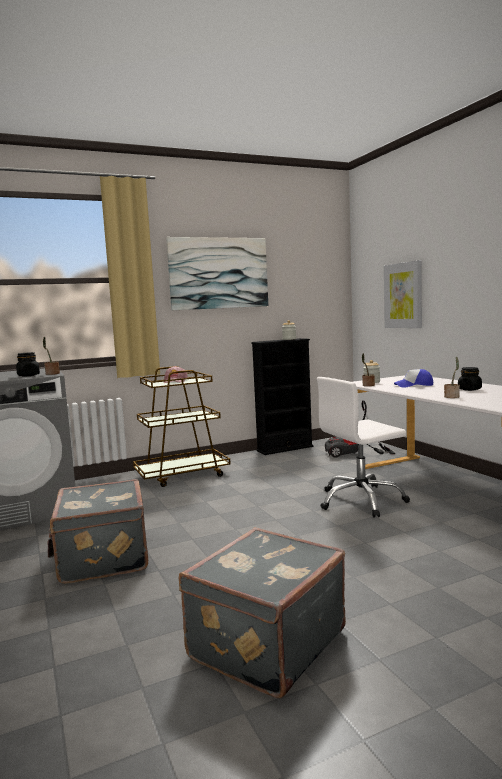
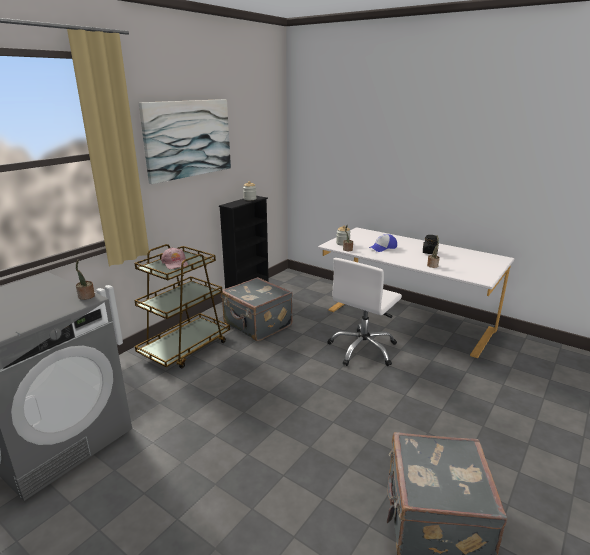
camera: 30 degrees left, 15 degrees up
(28, 375) = (59, 304): black jar -> none
(102, 558) = (217, 478): grey suitcase -> grey suitcase (257, 325)
(353, 454) = (310, 295): vacuum cleaner -> none
(403, 295) = (348, 159): picture -> none

